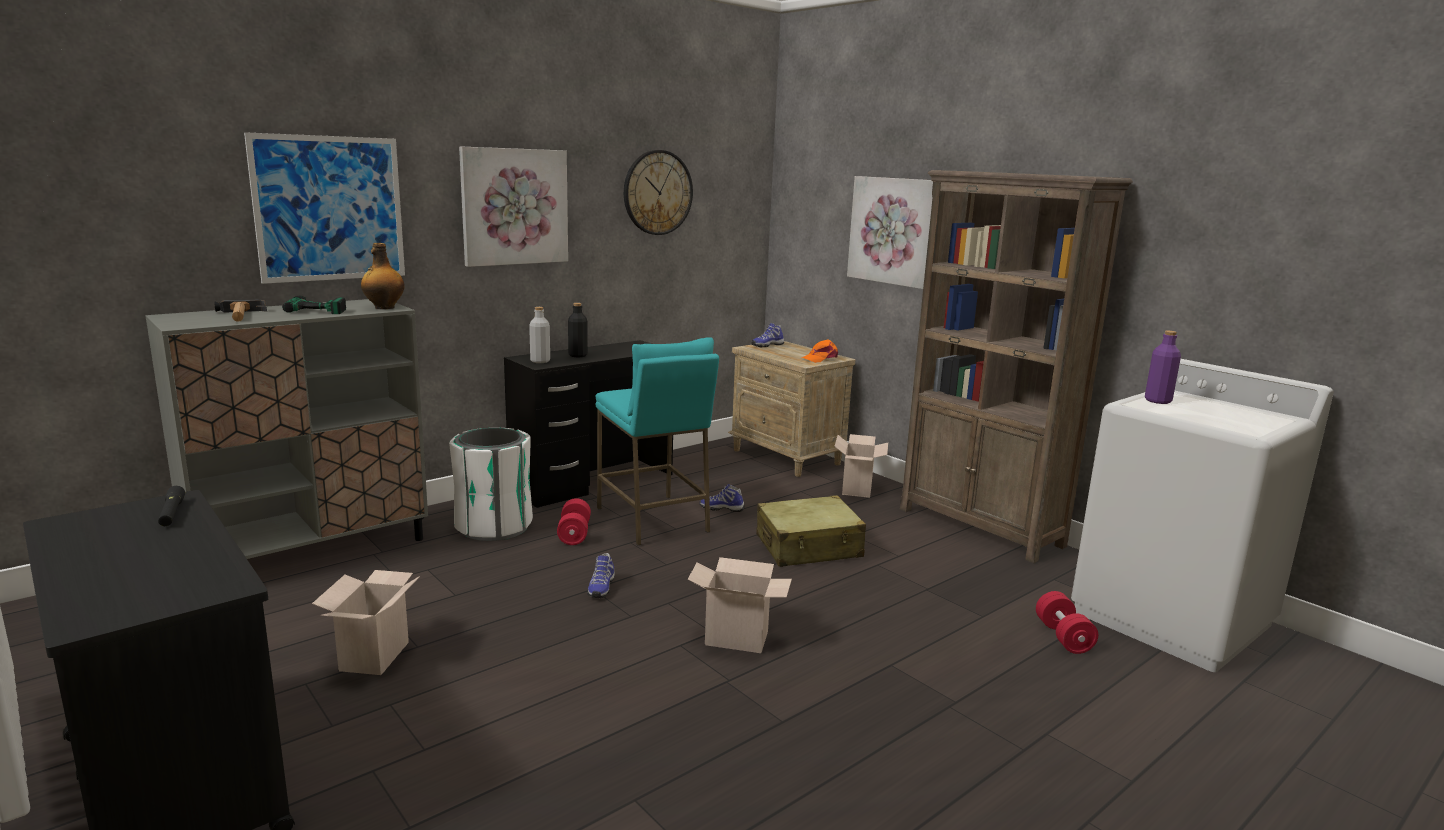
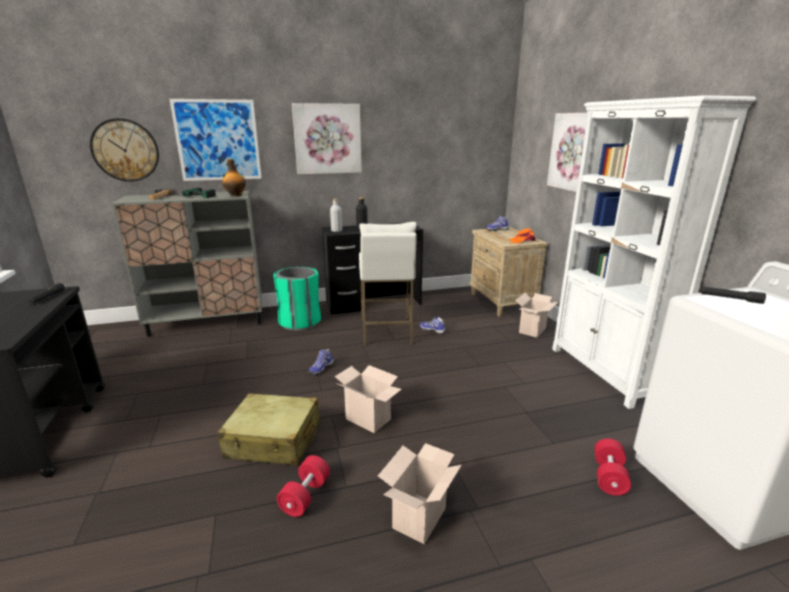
camera: 25 degrees right, 5 degrees up
(373, 655) = (179, 384): cardboard box -> cardboard box (419, 516)
(494, 526) = (300, 322): white trash can -> green trash can
(574, 534) = (336, 333): red dumbbell -> red dumbbell (305, 496)
(653, 520) = (386, 331): turquoise stool -> white stool
(657, 192) = (425, 129): wall clock -> wall clock (125, 150)
(809, 547) = (466, 365): beige suitcase -> beige suitcase (274, 440)
(980, 527) = (605, 373): brown bookcase -> white bookcase
(1157, 401) = (730, 299): purple bottle -> black flashlight

